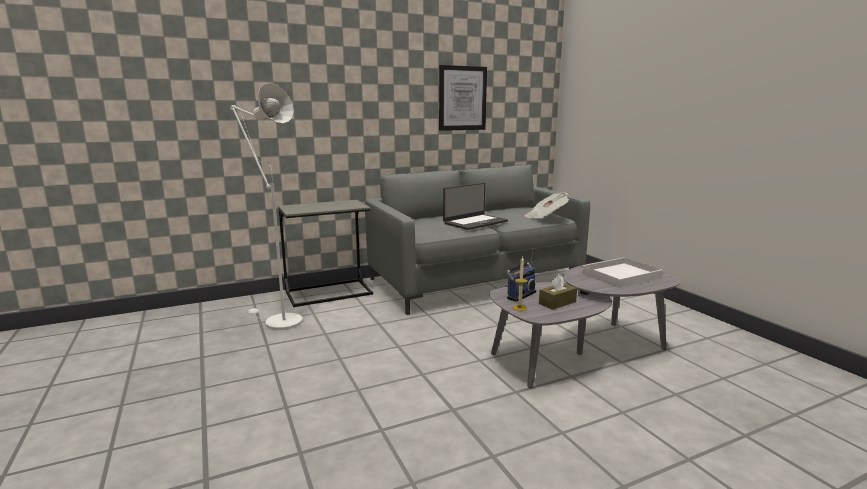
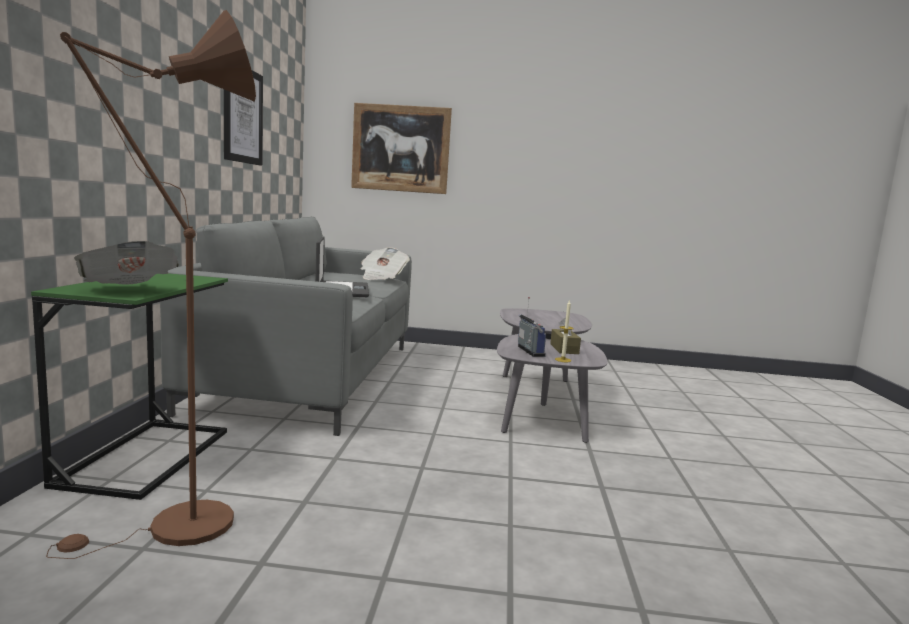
camera: 60 degrees left, 5 degrees down
(277, 321) = (175, 529): white floor lamp -> brown floor lamp
(302, 209) = (129, 291): none -> newspaper
(329, 292) = (146, 456): grey side table -> green side table
(615, 103) = (400, 149): none -> picture
(620, 276) = (546, 318): white tray -> none

